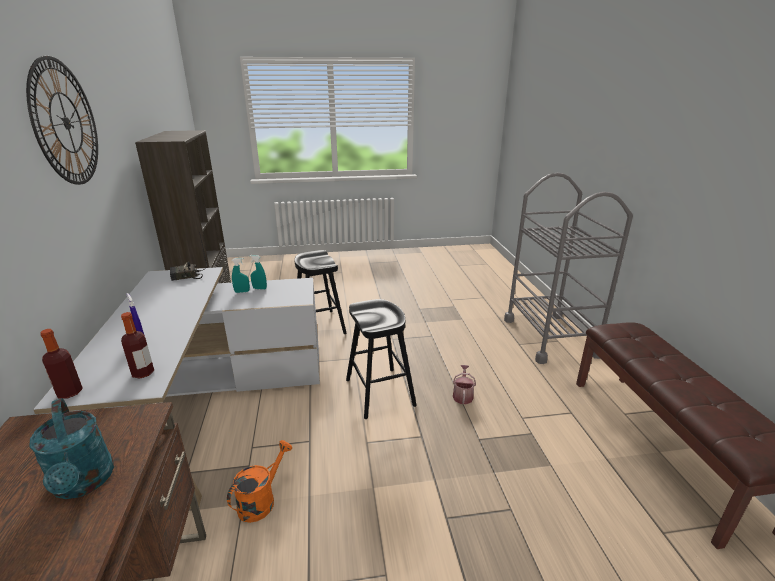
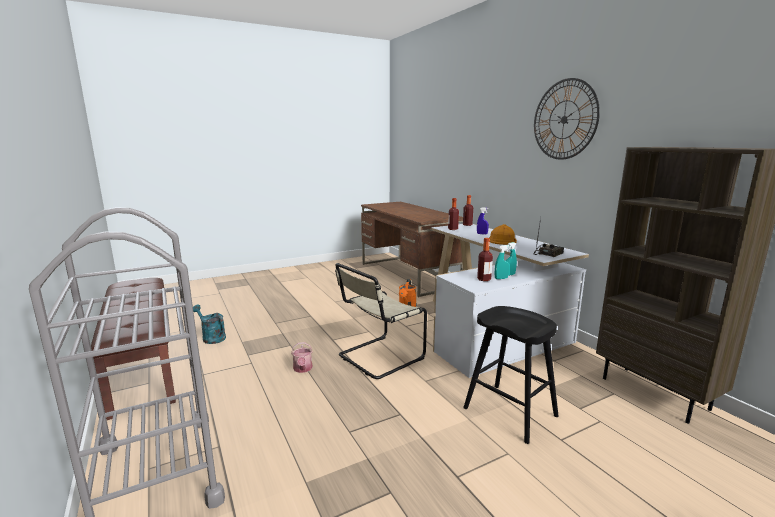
camera: 160 degrees right, 10 degrees down
(84, 483) = (414, 215): turquoise watering can -> turquoise watering can (211, 337)
(160, 312) = (502, 240): none -> orange hard hat
(277, 290) = (484, 279): none -> bottle
(379, 392) = (378, 358): black stool -> beige chair

